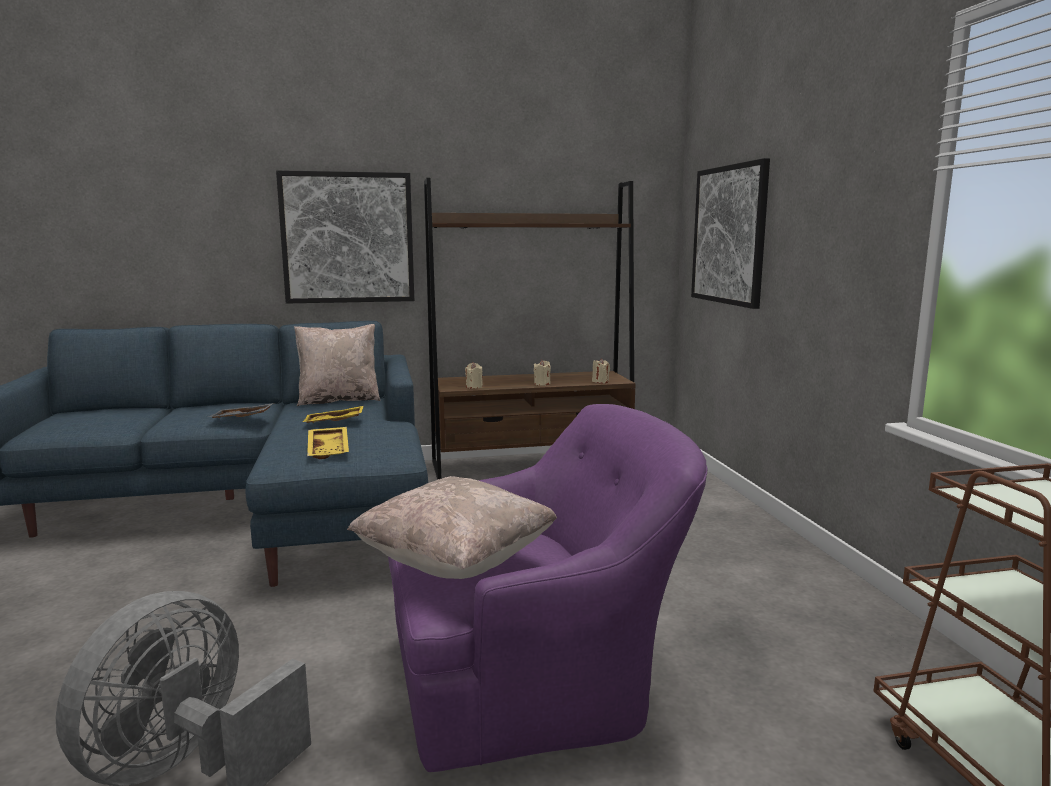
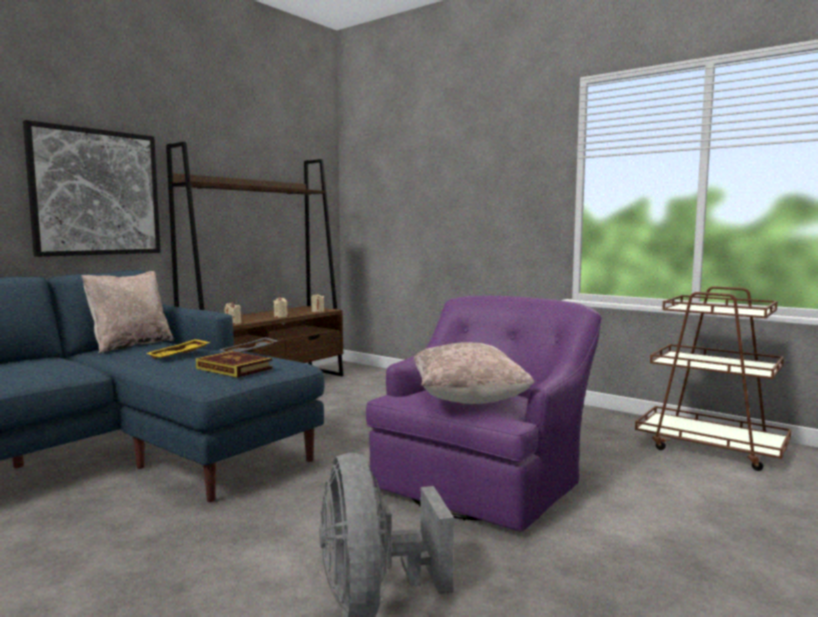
camera: 40 degrees left, 5 degrees down
(241, 418) = (73, 366): grey tray -> grey tray (249, 353)
(330, 450) = (234, 368): yellow tray -> book
(729, 235) = (399, 200): picture -> none

